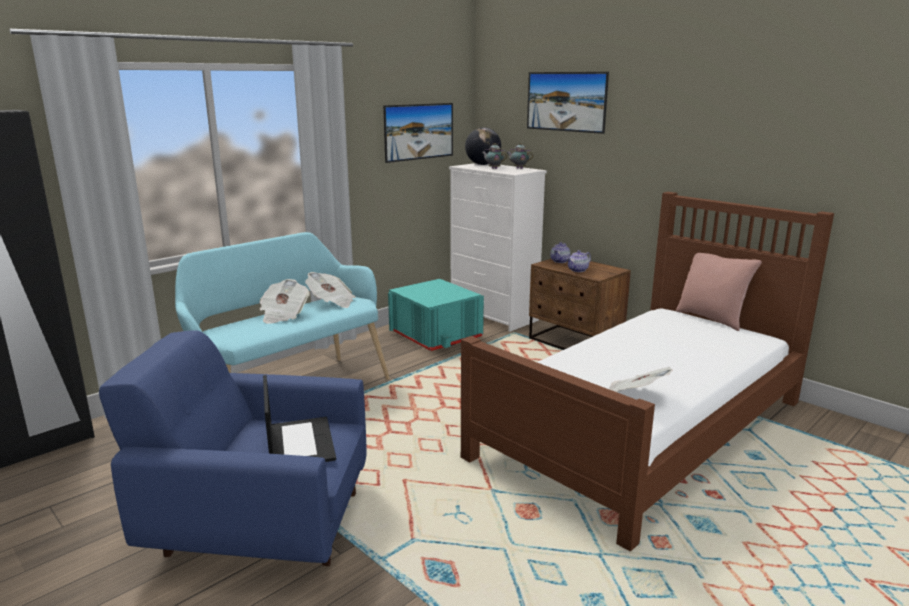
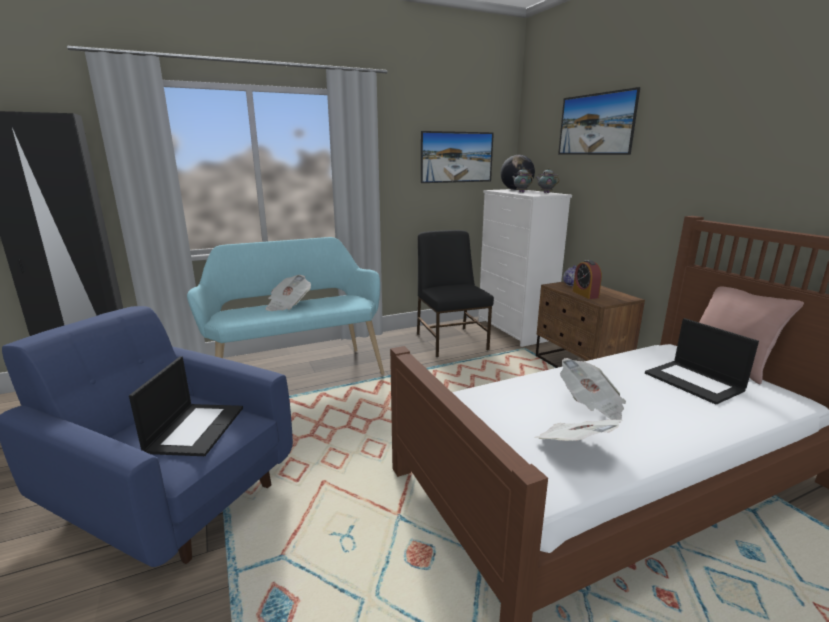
camera: 20 degrees right, 0 degrees up
(331, 302) = (337, 299): newspaper -> newspaper (591, 405)
(436, 335) = (451, 341): turquoise storage box -> black chair
(578, 270) = (585, 294): teapot -> alarm clock
(694, 336) = (695, 382): none -> laptop

